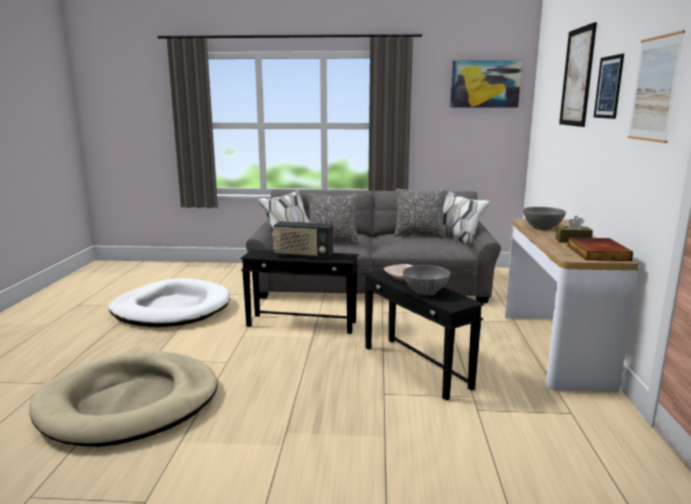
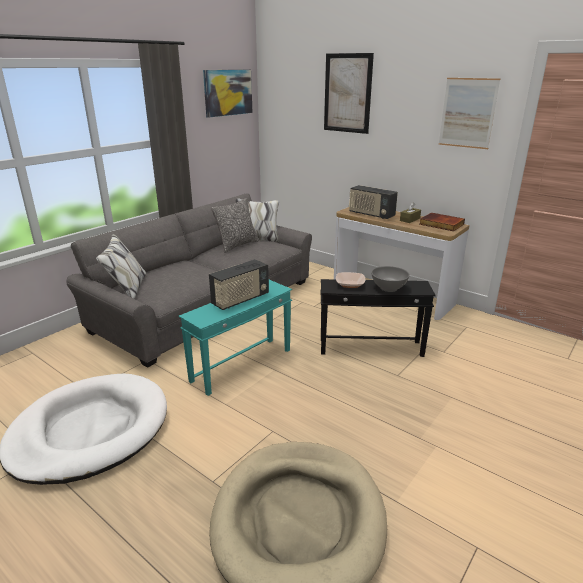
camera: 55 degrees left, 10 degrees up
(301, 324) = (242, 365): black side table -> turquoise side table
(333, 241) = (192, 277): pillow -> none
(542, 228) = (371, 215): grey bowl -> radio
(608, 87) = (402, 106): picture -> none

